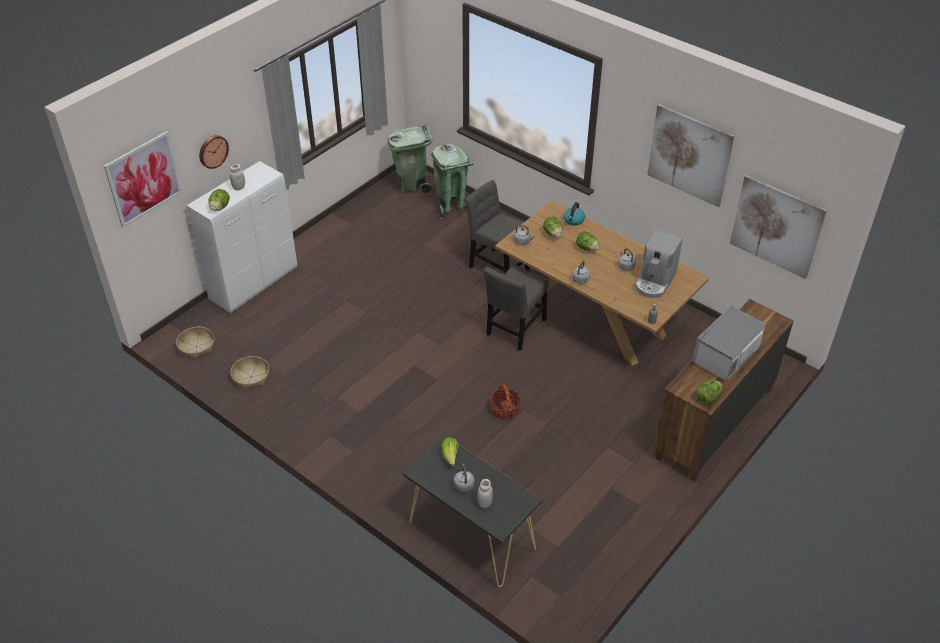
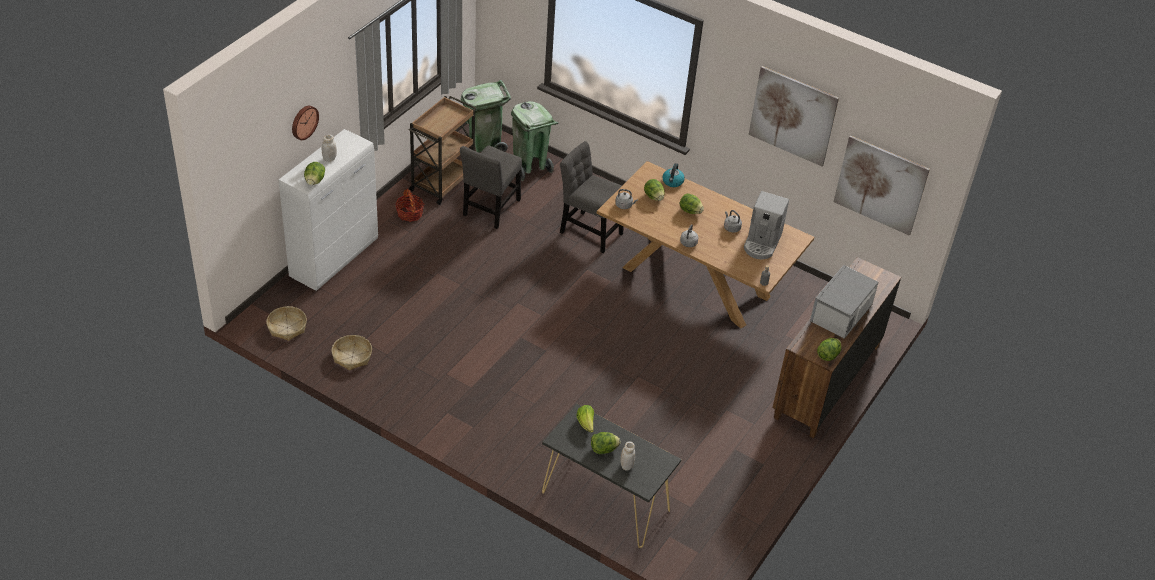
camera: 10 degrees left, 0 degrees up
(144, 179) = (243, 155): picture -> none
(367, 217) = (443, 182): none -> brown cart
(463, 484) = (603, 449): grey kettle -> lettuce
(505, 409) = (619, 377): basket -> basket (409, 214)
(515, 329) = (617, 296): grey chair -> grey chair (490, 210)

